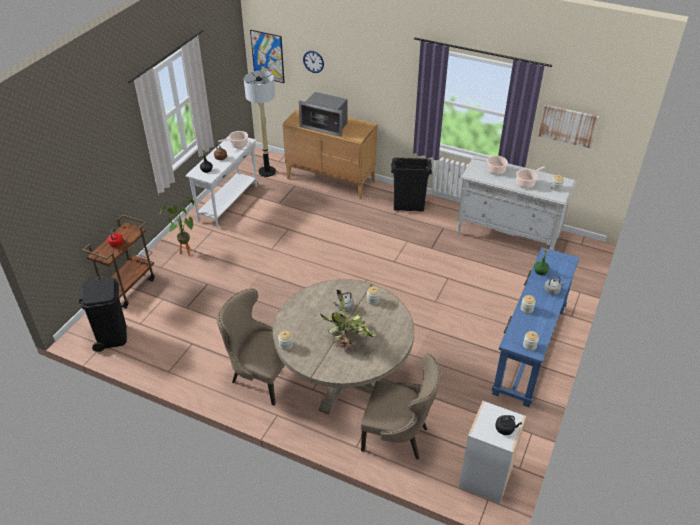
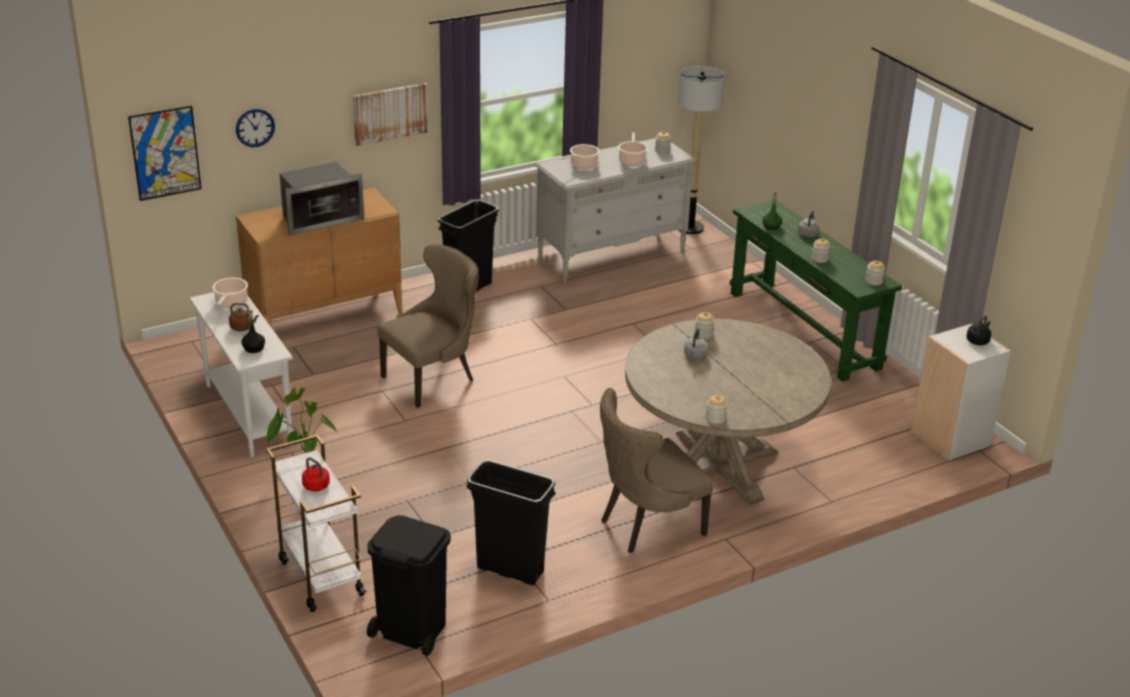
camera: 55 degrees left, 10 degrees down
(130, 288) = (320, 576): brown cart -> white cart
(182, 345) = (509, 570): none -> black trash can
(267, 171) = (223, 355): floor lamp -> floor lamp (690, 228)
(349, 340) = (754, 375): potted plant -> none
(398, 437) = (844, 467): beige chair -> beige chair (433, 379)
(529, 350) = (803, 330): blue console table -> green console table
(568, 125) = (633, 70): picture -> picture (390, 113)

